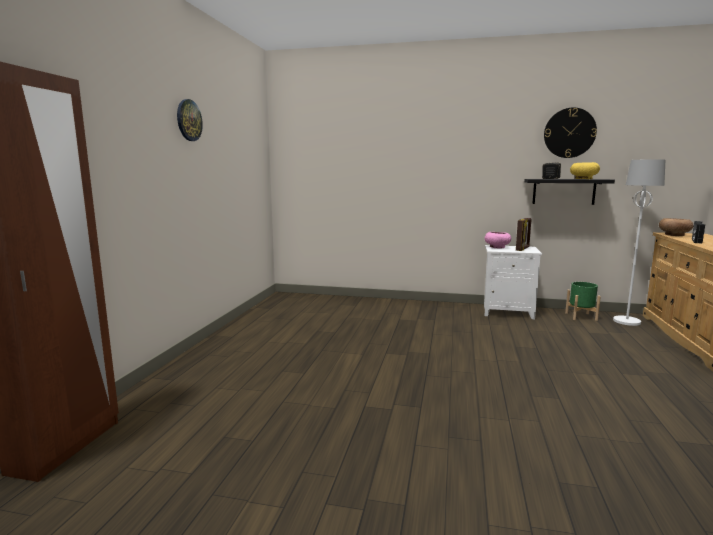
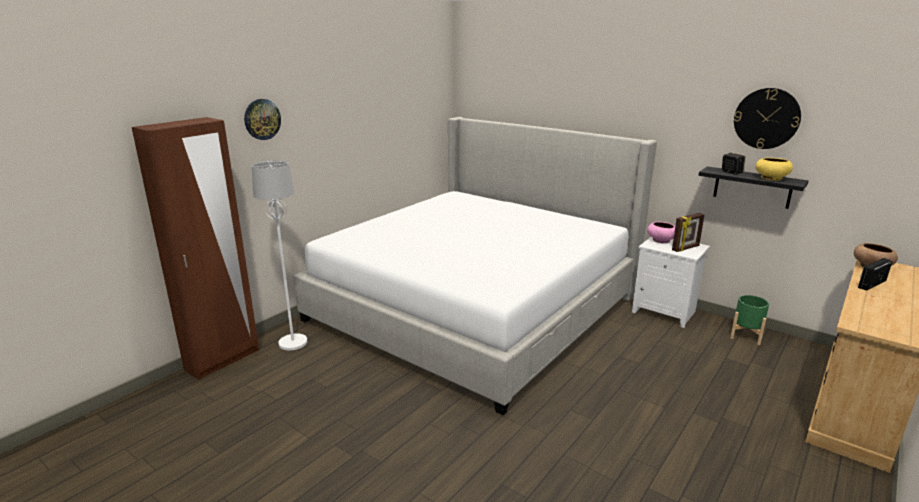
camera: 25 degrees right, 10 degrees up
(188, 120) = (345, 104): wall clock -> wall clock (262, 119)
(348, 334) = (475, 307): none -> bed
(626, 321) = (796, 354): white floor lamp -> white floor lamp (293, 342)

